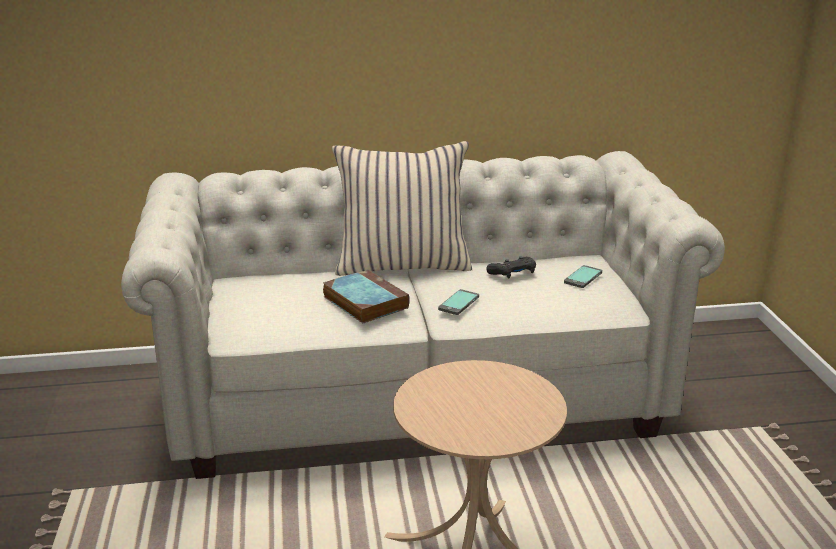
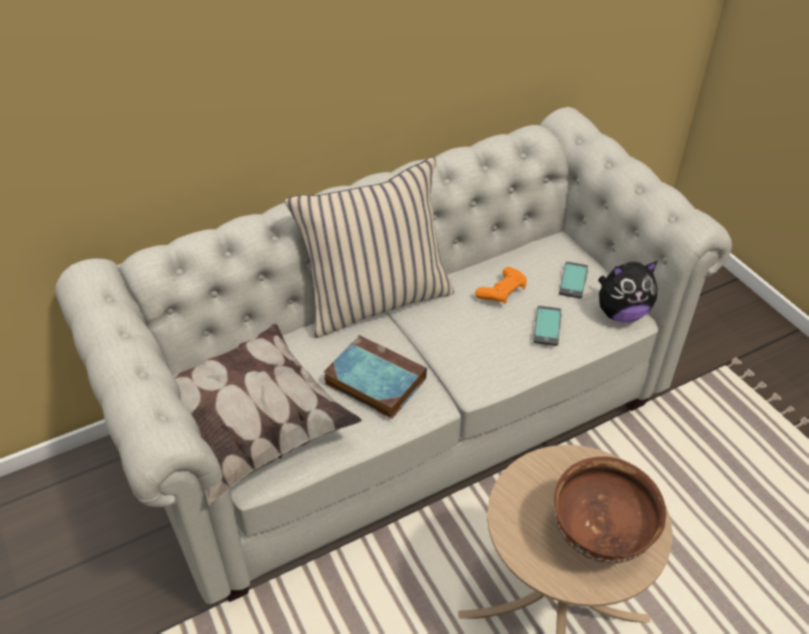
camera: 20 degrees left, 20 degrees up
(245, 310) = (247, 429): none -> pillow
(459, 303) = (472, 356): phone -> phone (547, 326)
(490, 417) = (600, 537): none -> brown bowl
(513, 274) = (502, 292): black game controller -> orange game controller
(616, 304) = (621, 313): none -> plush toy

